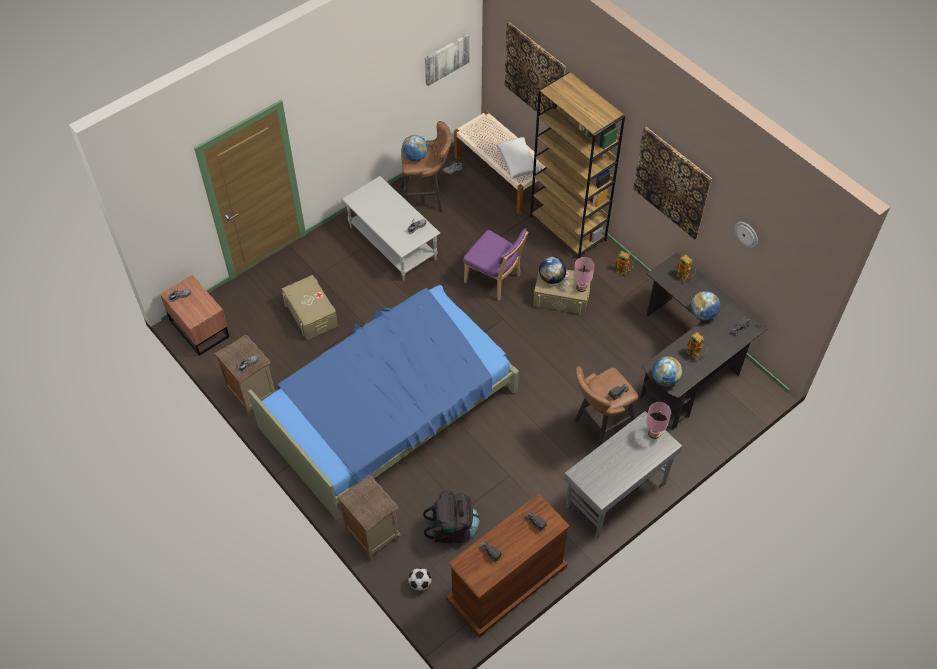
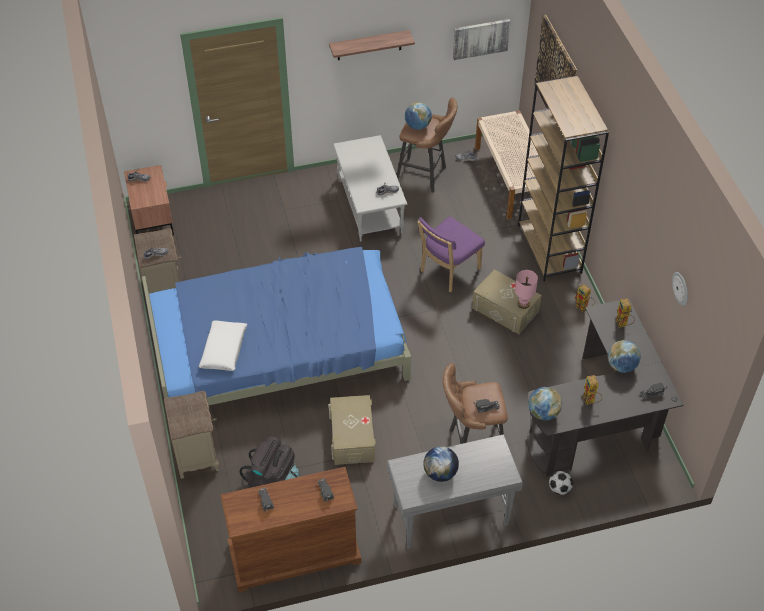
camera: 25 degrees right, 5 degrees down
(311, 314) = (257, 241): beige storage box -> beige storage box (352, 437)
(357, 98) = (369, 45): none -> shelf
(420, 583) = (213, 518): football -> football (559, 489)
(494, 280) = (448, 271): purple chair -> purple chair turned 75 degrees clockwise
(517, 161) = (522, 165): white pillow -> white pillow (224, 350)
(551, 278) = (498, 285): globe -> globe (440, 473)
(654, 432) = (500, 458): pink table lamp -> none
(672, 183) = (634, 216): picture -> none

